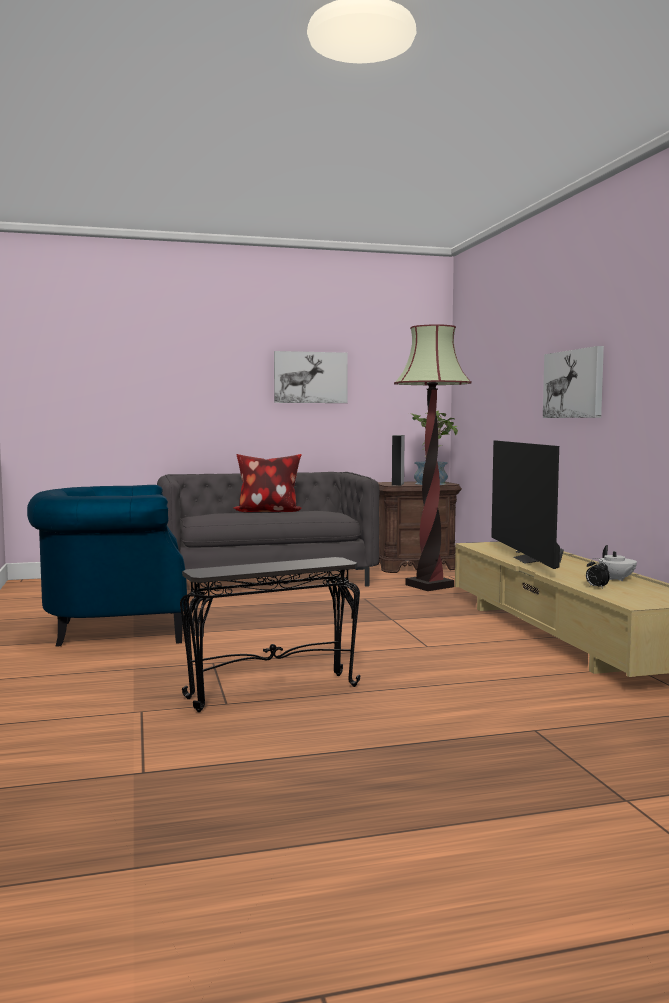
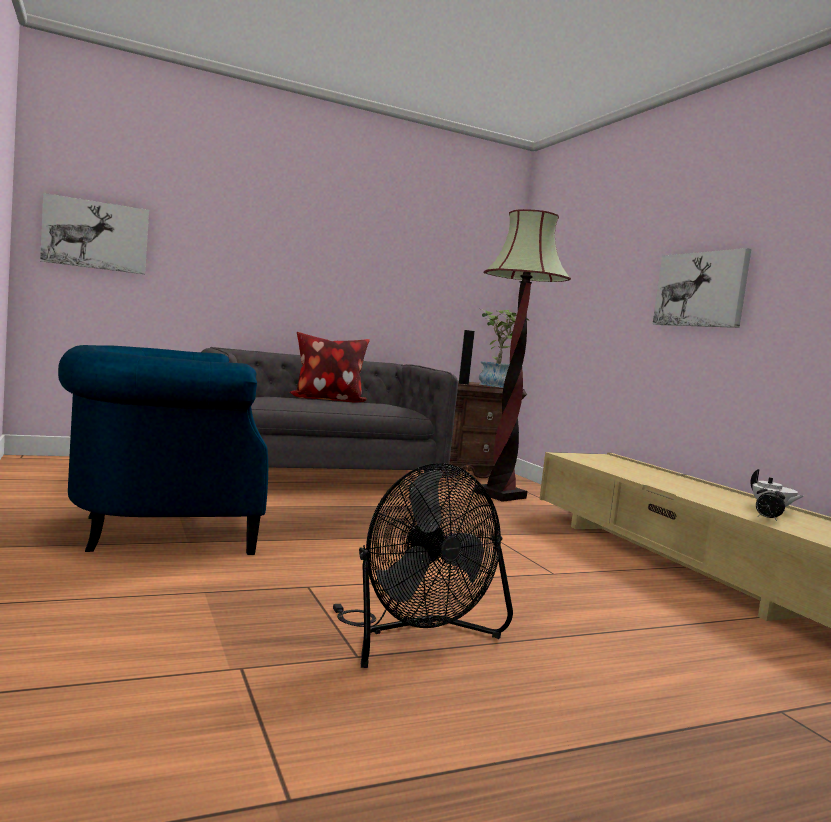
camera: 10 degrees left, 0 degrees up
(273, 692) = (410, 638): black side table -> black fan
(310, 377) = (379, 258): picture -> picture (96, 235)
(530, 560) = (649, 478): television -> none

